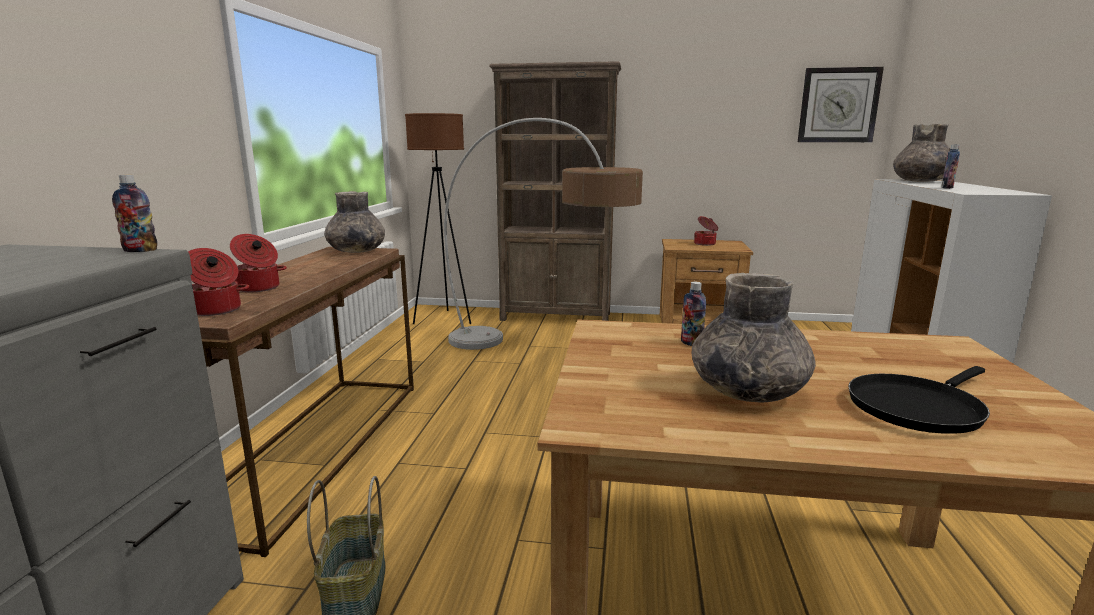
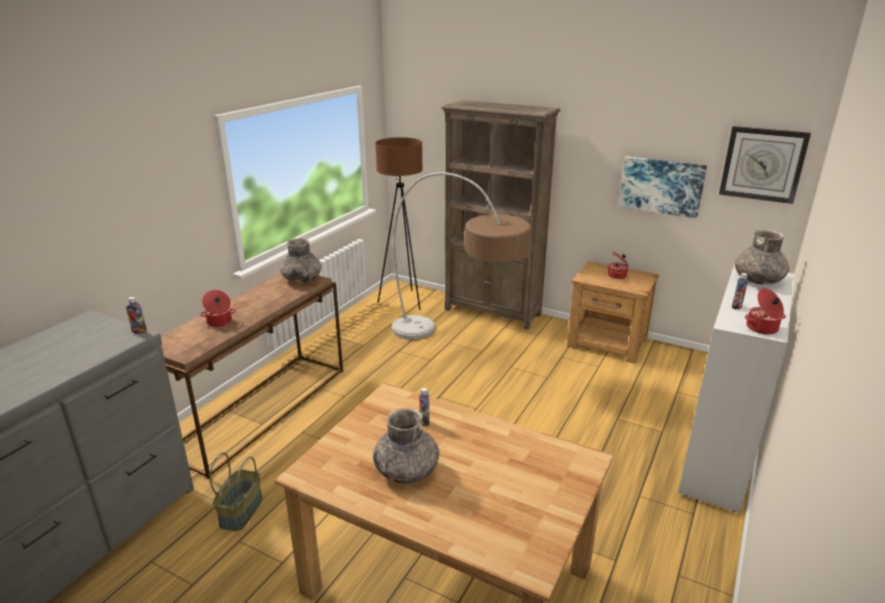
camera: 20 degrees right, 10 degrees up
(216, 310) = (187, 344): cooking pot -> cooking pot (762, 328)
(736, 142) = (661, 186): none -> picture
(917, 407) = (481, 505): black frying pan -> none

